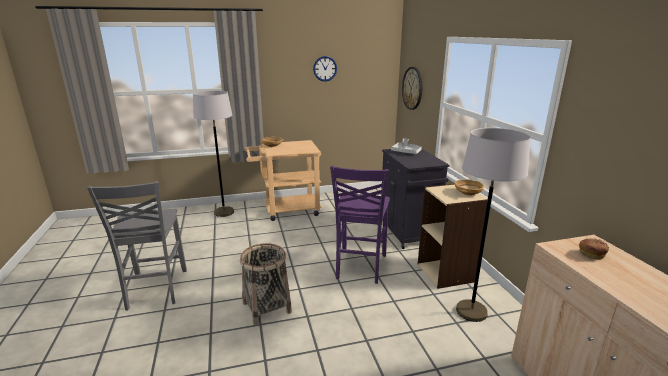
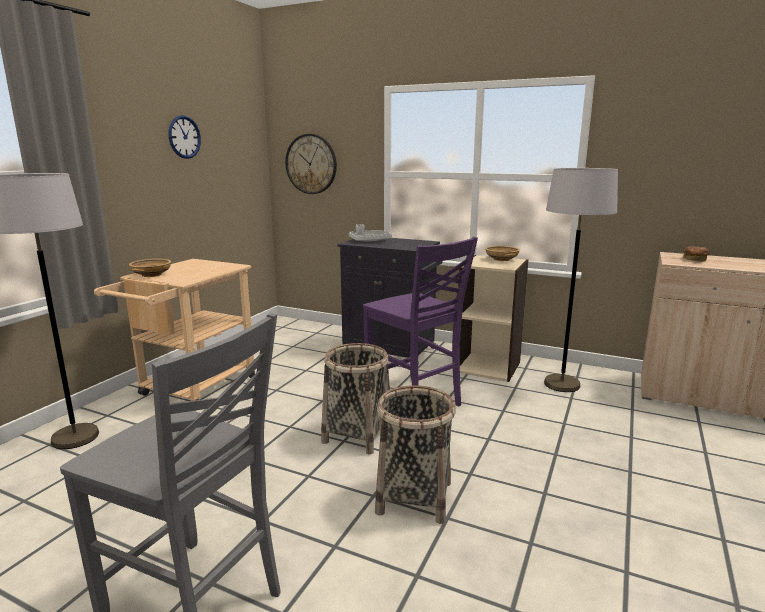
camera: 50 degrees left, 5 degrees down
(302, 267) = (357, 435): none -> basket

